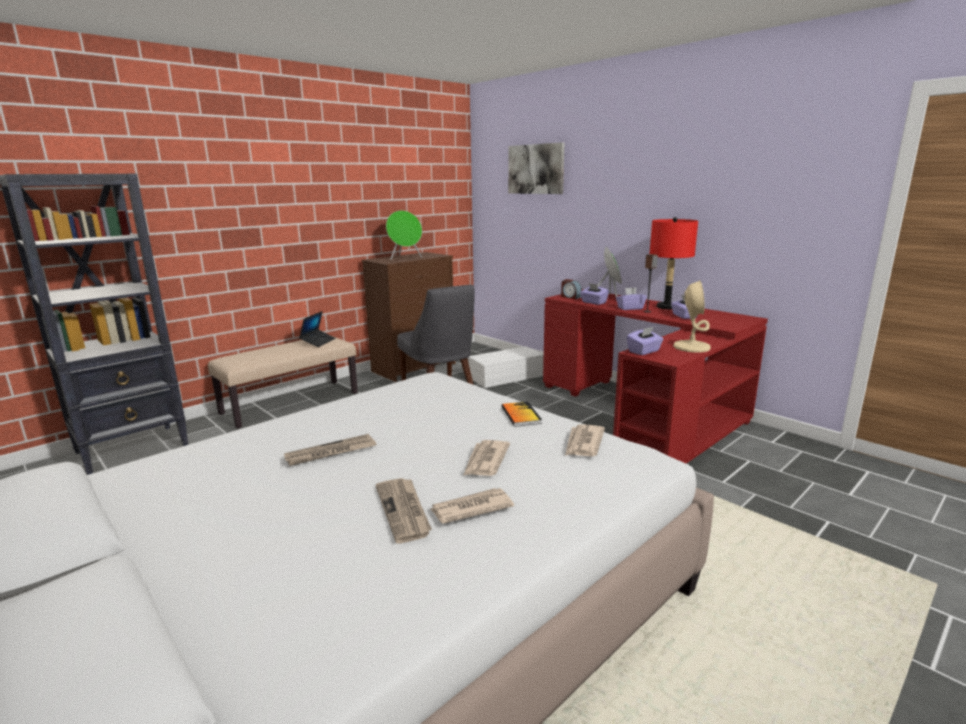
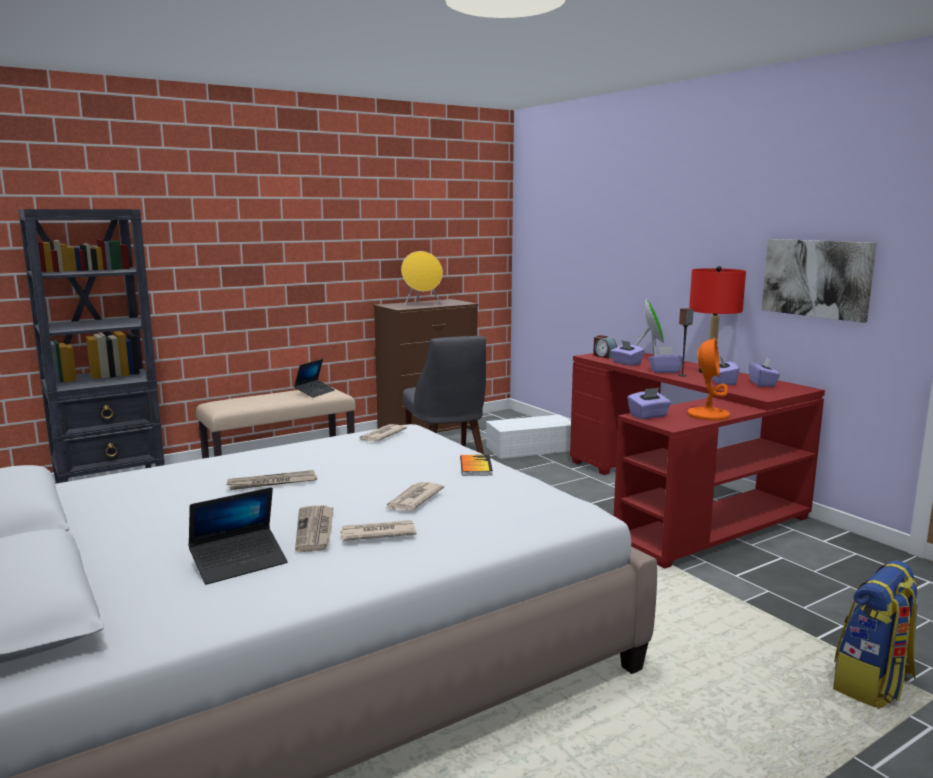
camera: 10 degrees right, 5 degrees down
(339, 568) = (239, 563): none -> laptop
(405, 258) = (422, 304): green speaker -> yellow speaker
(536, 169) = (579, 207): picture -> picture (817, 278)
(583, 443) = (521, 493): newspaper -> newspaper (381, 435)
(691, 347) = (708, 415): beige table lamp -> orange table lamp
(716, 315) = (762, 384): none -> purple tissue box
(883, 578) = (873, 685): none -> backpack

